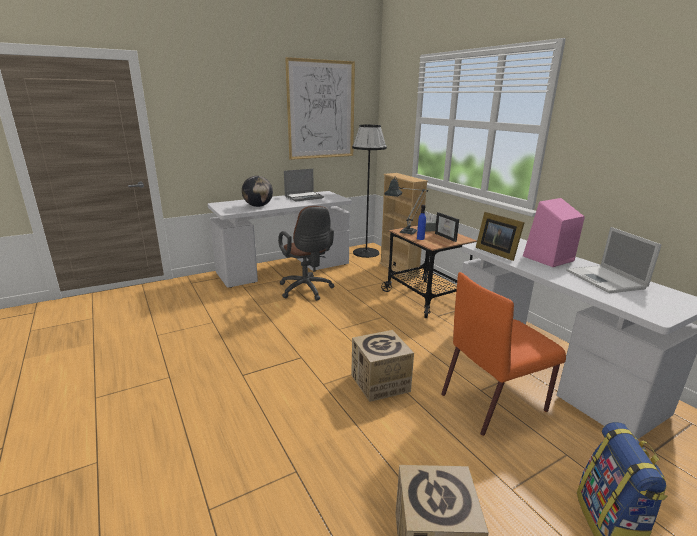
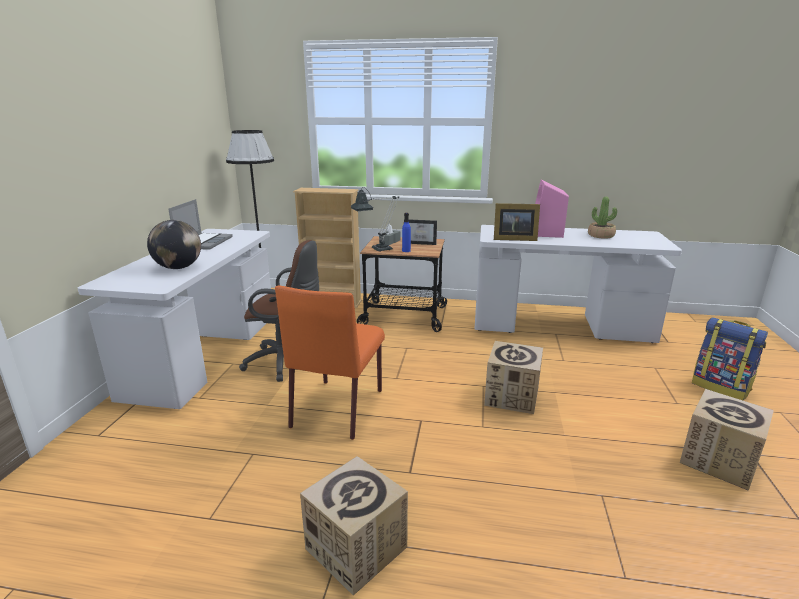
camera: 50 degrees left, 0 degrees up
(164, 384) = (356, 548): none -> cardboard box
(321, 110) = (180, 113): picture -> none
(494, 402) = (582, 362): orange chair -> orange chair (338, 407)
(606, 280) = (601, 235): laptop -> potted plant

